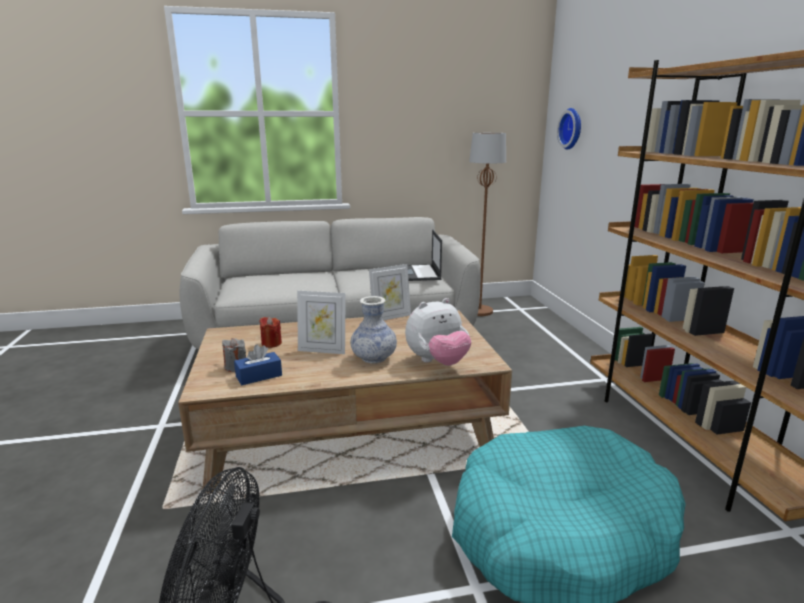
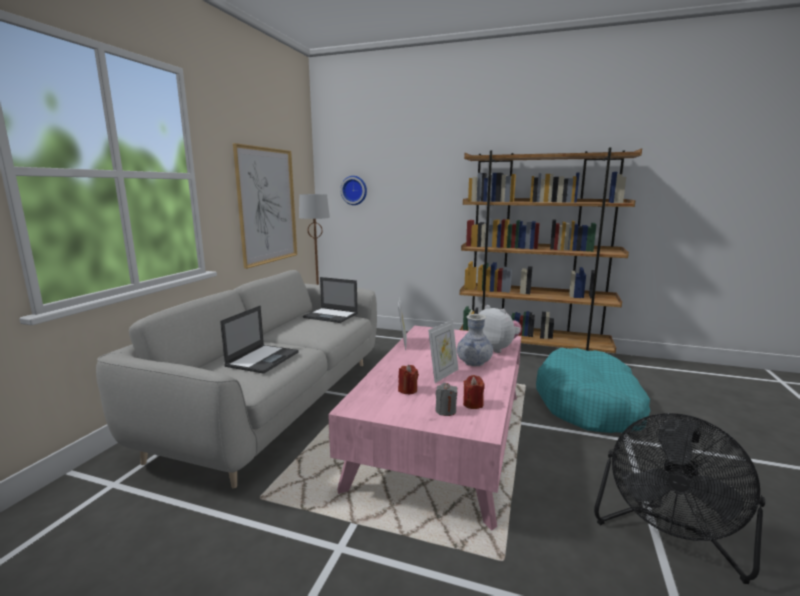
camera: 60 degrees left, 5 degrees down
(259, 376) = (473, 404): blue tissue box -> red candle
(283, 282) = (263, 359): none -> laptop
(350, 428) = (443, 436): brown coffee table -> pink coffee table
(437, 362) = (497, 348): plush toy -> plush toy turned 45 degrees counterclockwise
(443, 145) = (267, 206): none -> picture

